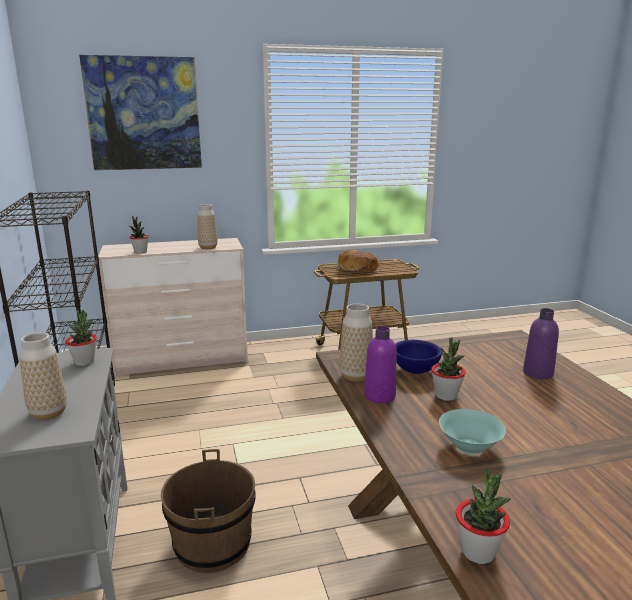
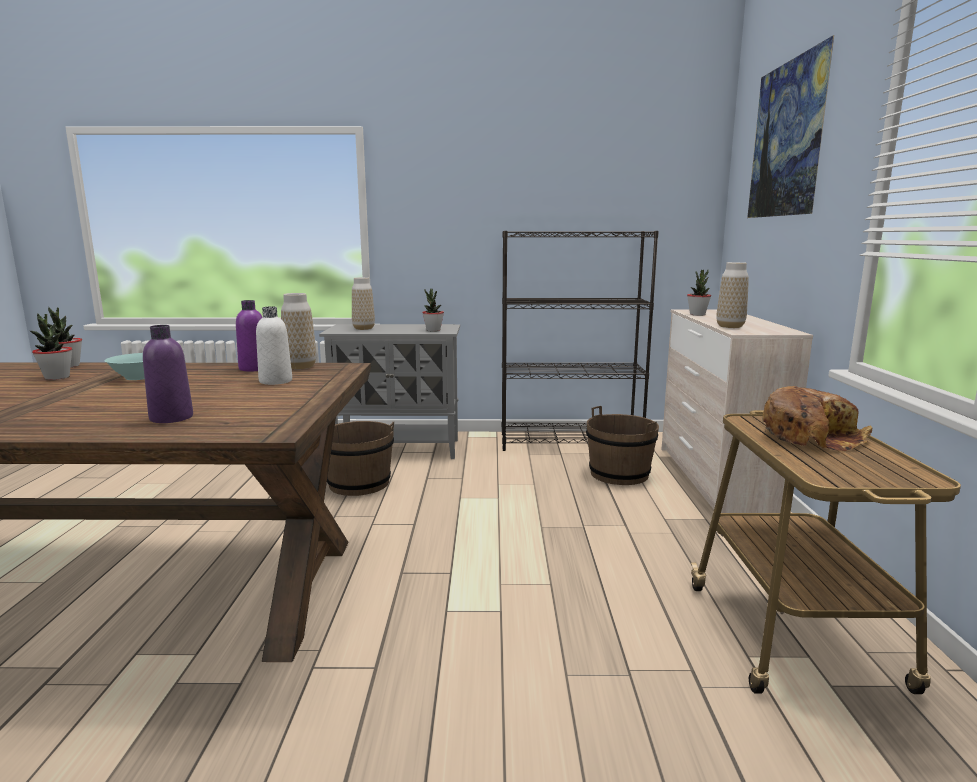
camera: 105 degrees right, 5 degrees down
(173, 393) = (619, 474): none -> brown bucket
(416, 370) = (275, 381): blue bowl -> white bottle
(446, 396) = (212, 382): potted plant -> potted plant (57, 377)

